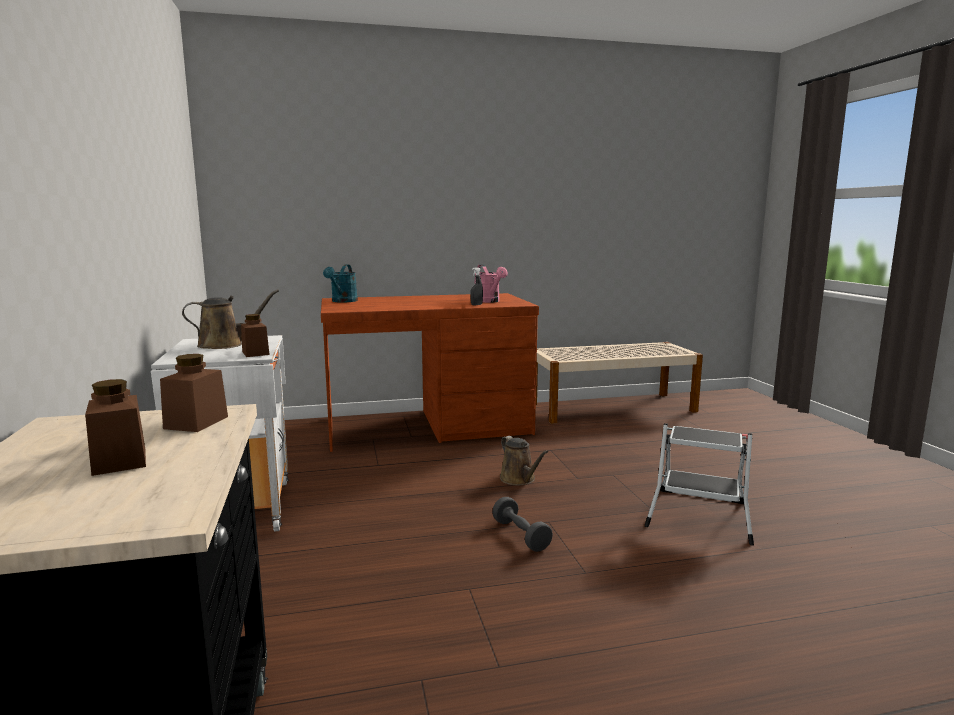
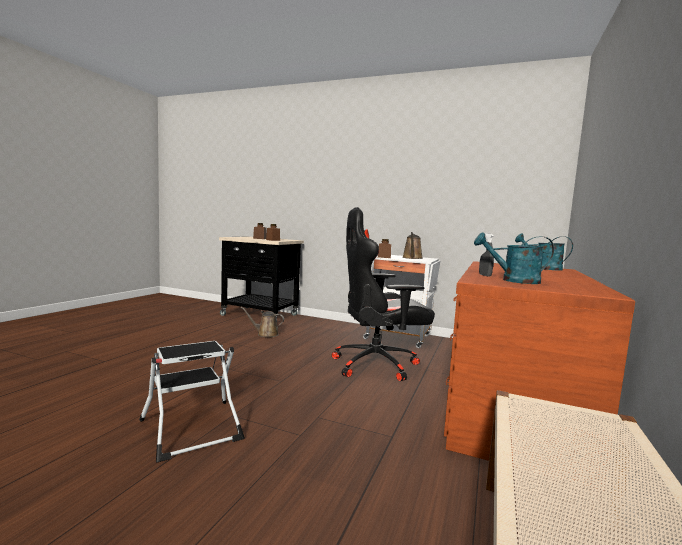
camera: 125 degrees right, 5 degrees down
(399, 487) = (381, 365): none -> black office chair
(489, 301) = (513, 280): pink watering can -> turquoise watering can
(519, 479) = (346, 397): brown watering can -> brown watering can (265, 334)
(521, 535) = (281, 370): grey dumbbell -> none

